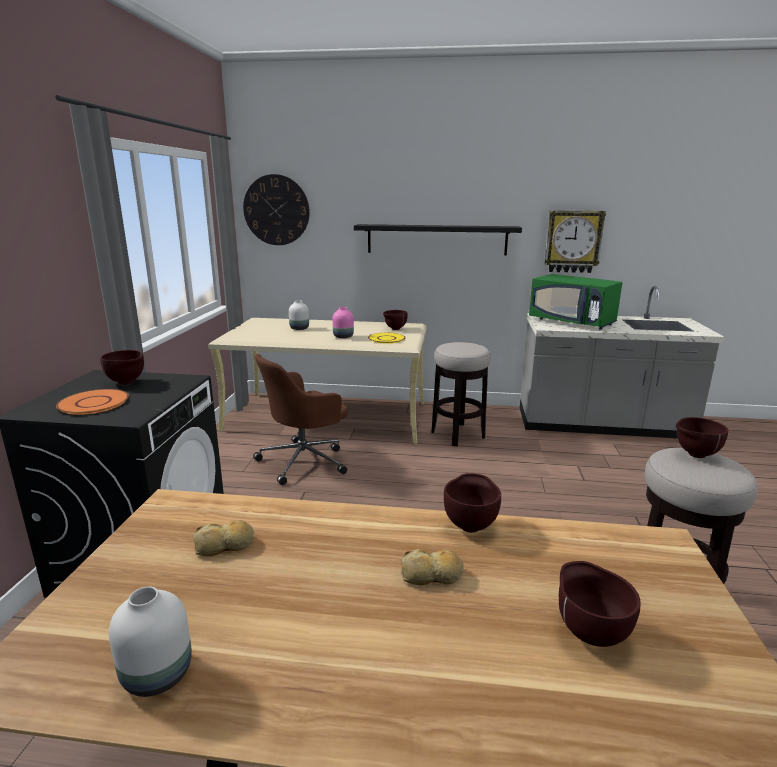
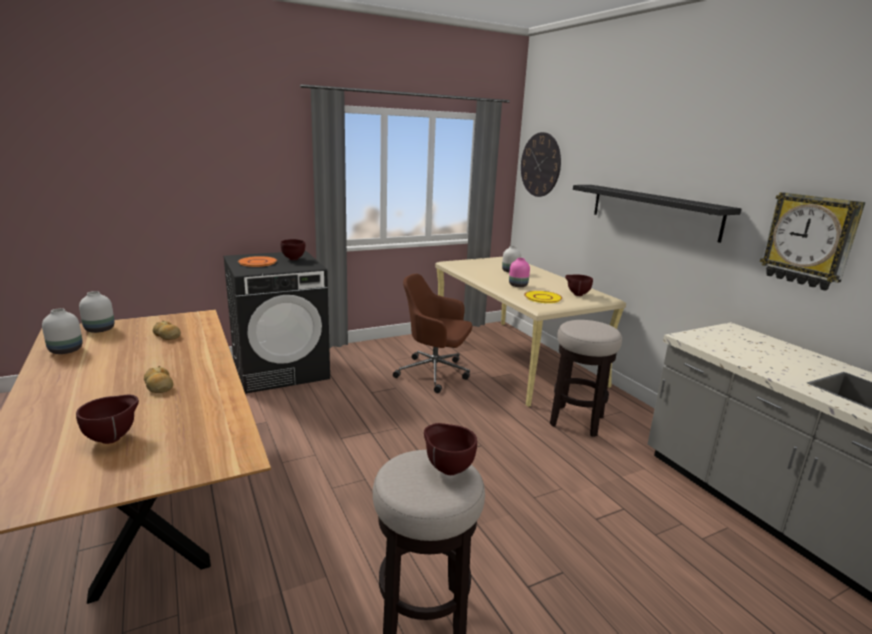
camera: 55 degrees right, 0 degrees up
(84, 619) = (99, 329): none -> white vase
(470, 525) = (223, 386): brown bowl -> none
(572, 322) = (745, 346): green microwave -> none

